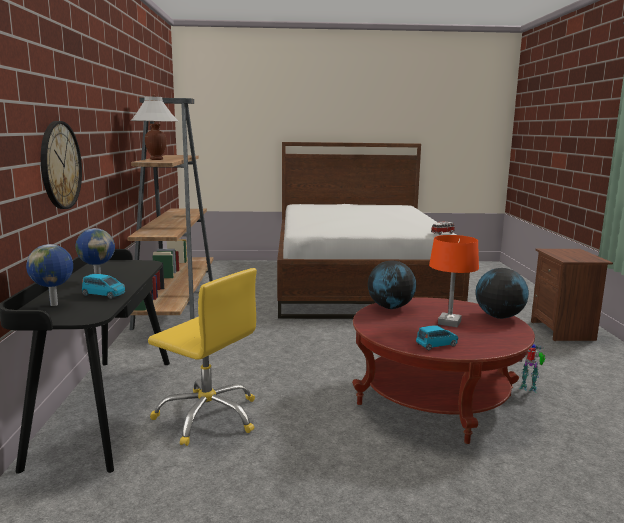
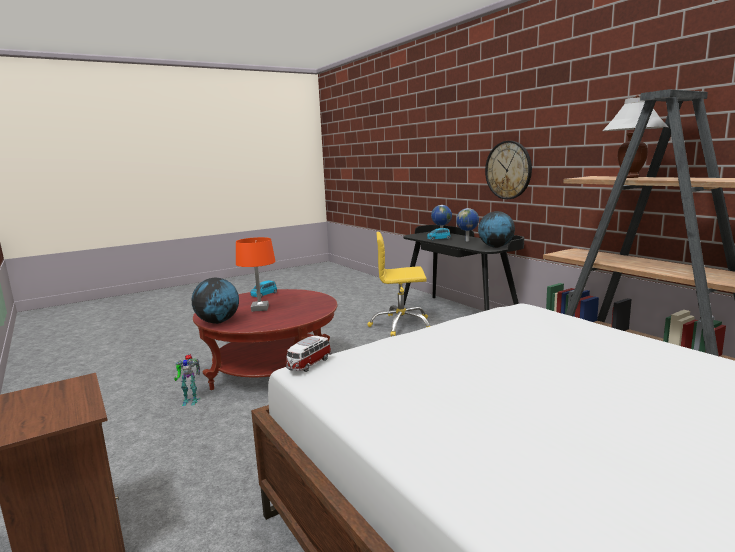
camera: 150 degrees right, 0 degrees up
(391, 307) = (314, 309): globe -> globe (495, 247)

